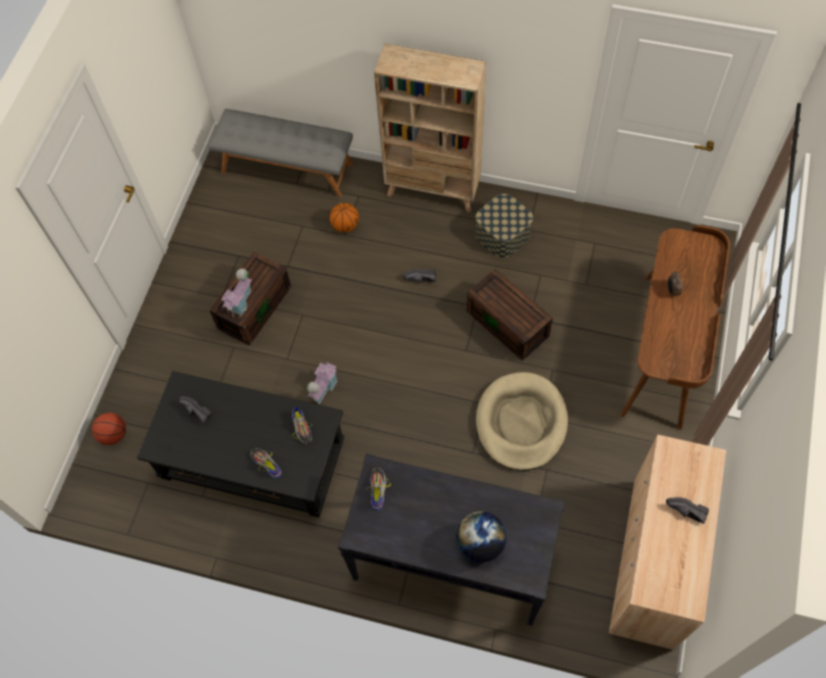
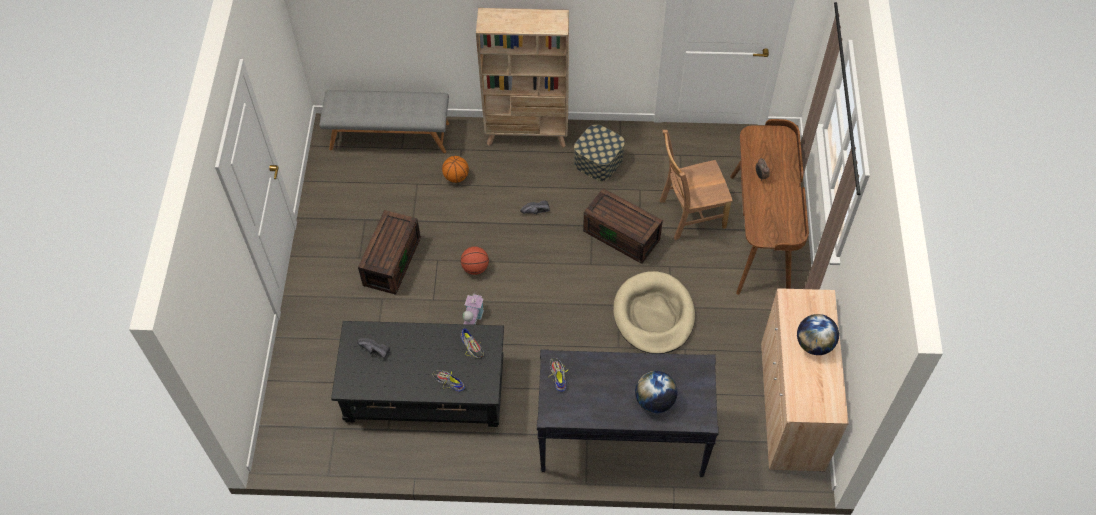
camera: 15 degrees left, 5 degrees down
(113, 435) = (291, 393): basketball -> basketball (475, 268)
(241, 302) = (384, 254): toy house -> none
(588, 313) = (689, 214): none -> brown chair
(685, 513) = (814, 344): black shoe -> globe

